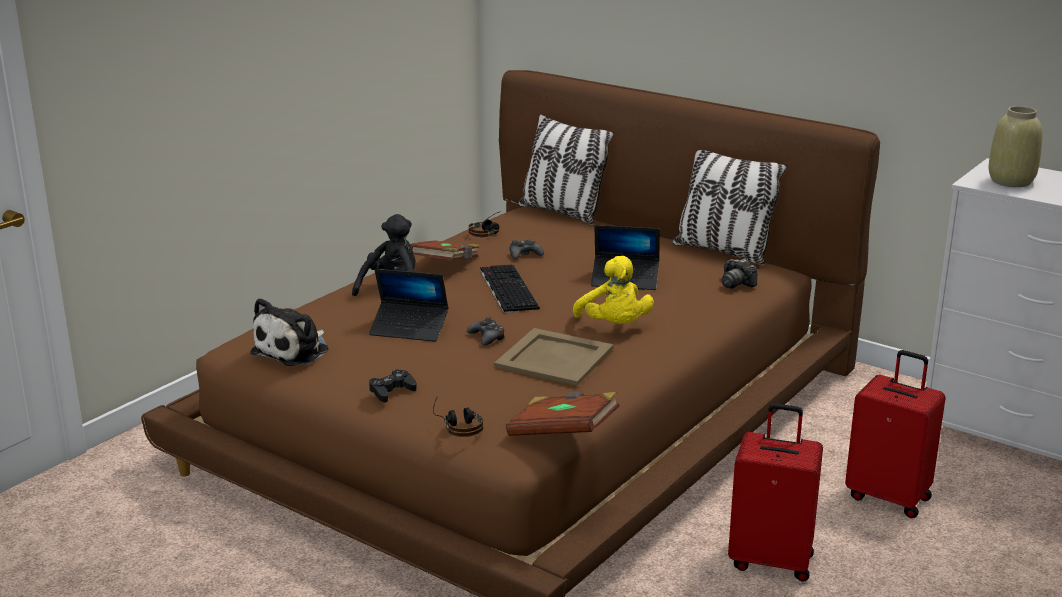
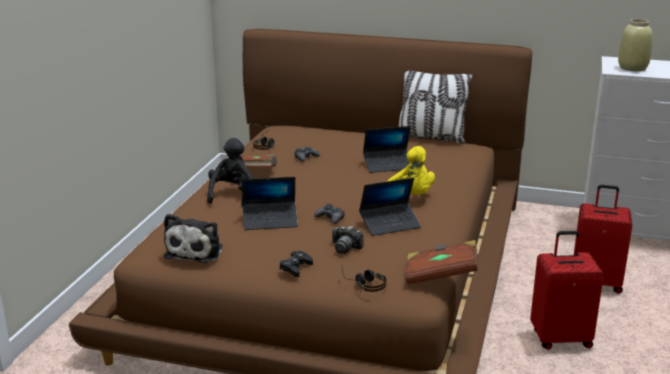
camera: 20 degrees left, 0 degrees up
(507, 288) = (314, 182): keyboard -> none
(555, 357) = (390, 224): beige tray -> laptop
(562, 213) = (303, 126): pillow -> none
(736, 284) = (459, 158): camera -> camera (345, 247)

